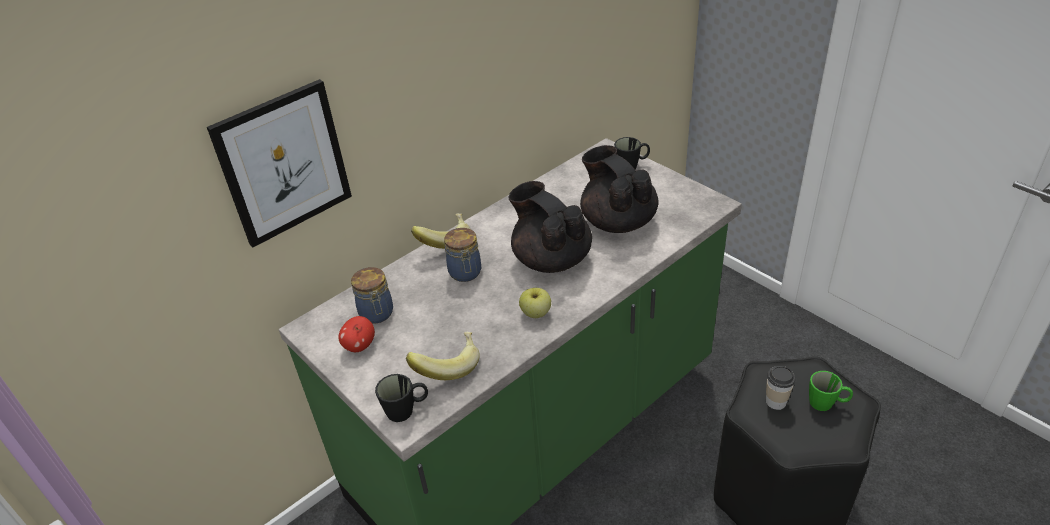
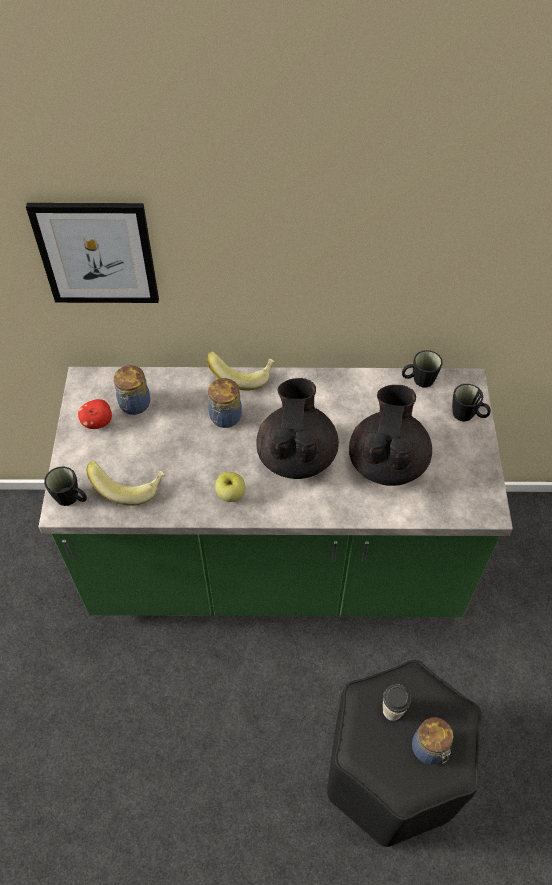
camera: 40 degrees right, 15 degrees up
(574, 168) = (418, 380): none -> black mug
(826, 403) = (429, 749): green mug -> jar

